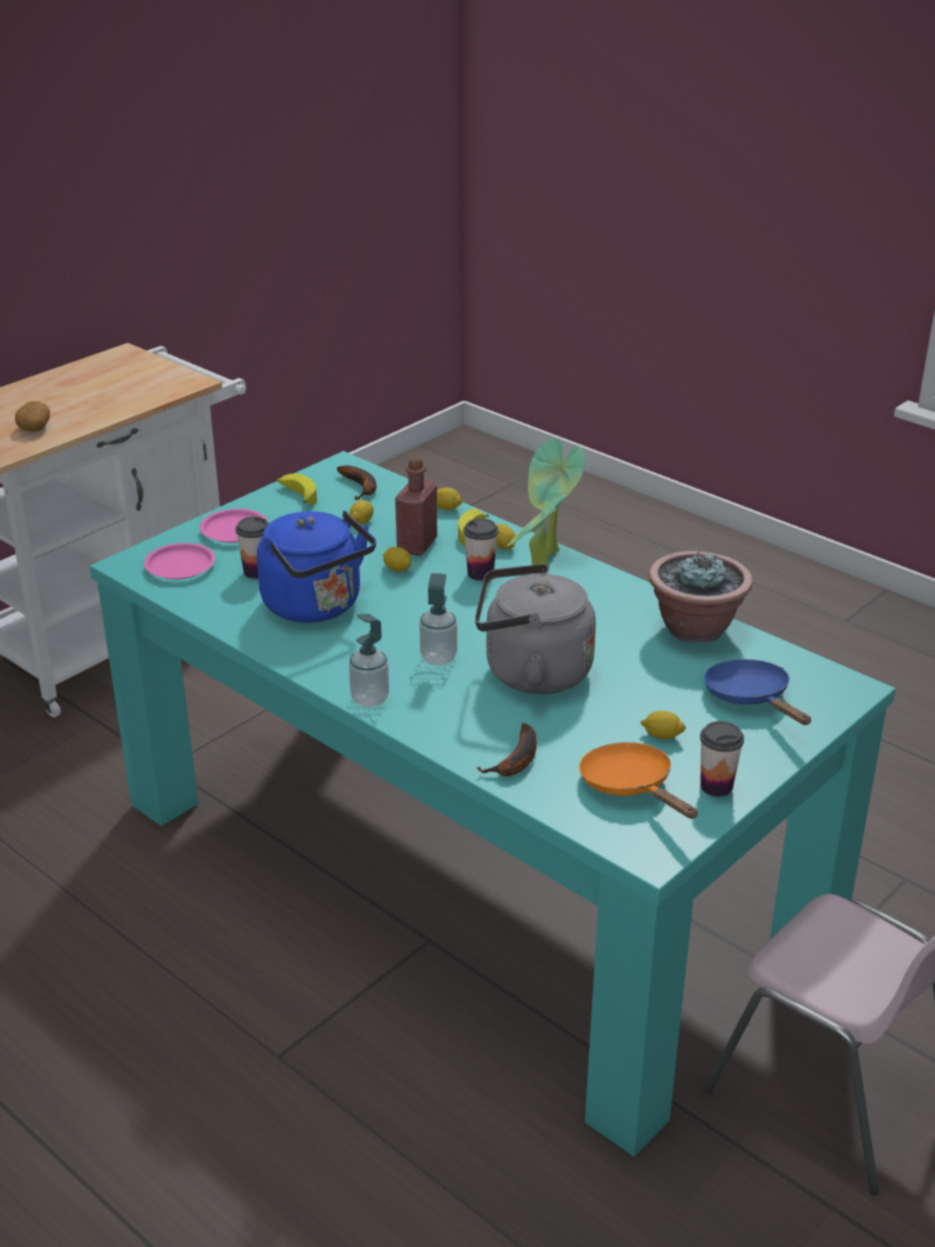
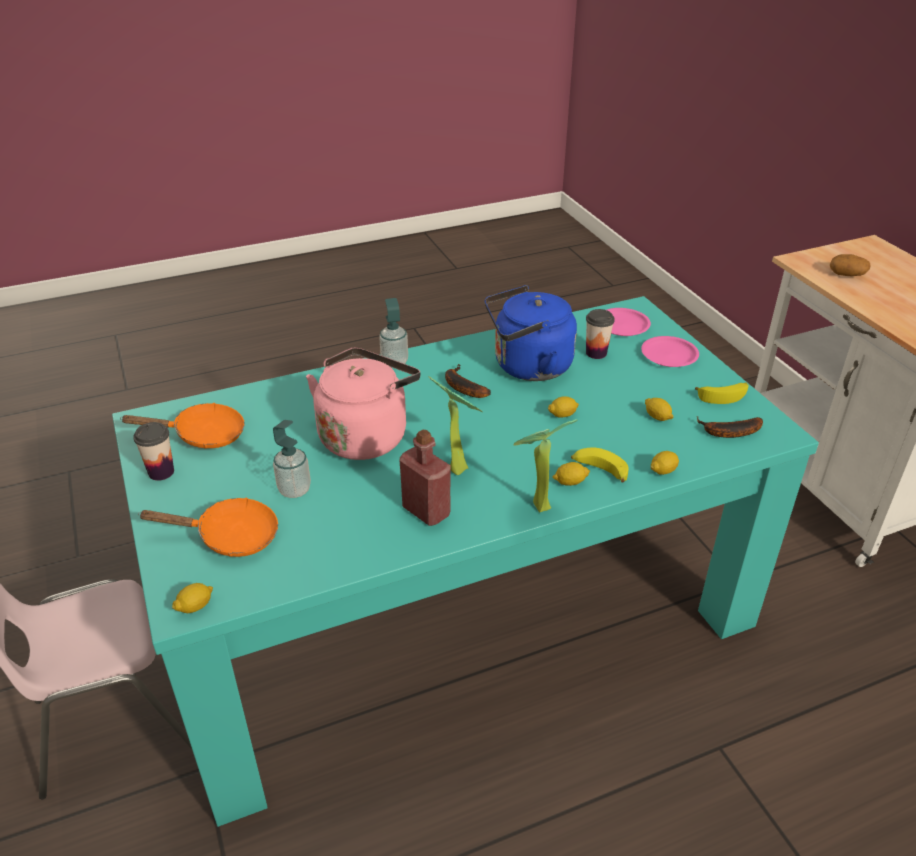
camera: 115 degrees right, 5 degrees up
(417, 545) = (598, 435): red bottle -> red bottle (426, 511)
(438, 658) = (419, 400): soap dispenser -> soap dispenser (294, 490)
(480, 573) = (528, 455): cup -> none
(516, 761) = (276, 398): banana -> banana (461, 387)
(530, 673) = (365, 435): grey kettle -> pink kettle
(662, 735) = (236, 469): lemon -> lemon (195, 606)
(695, 628) = (350, 548): potted plant -> none
(751, 698) = (230, 536): blue frying pan -> orange frying pan

